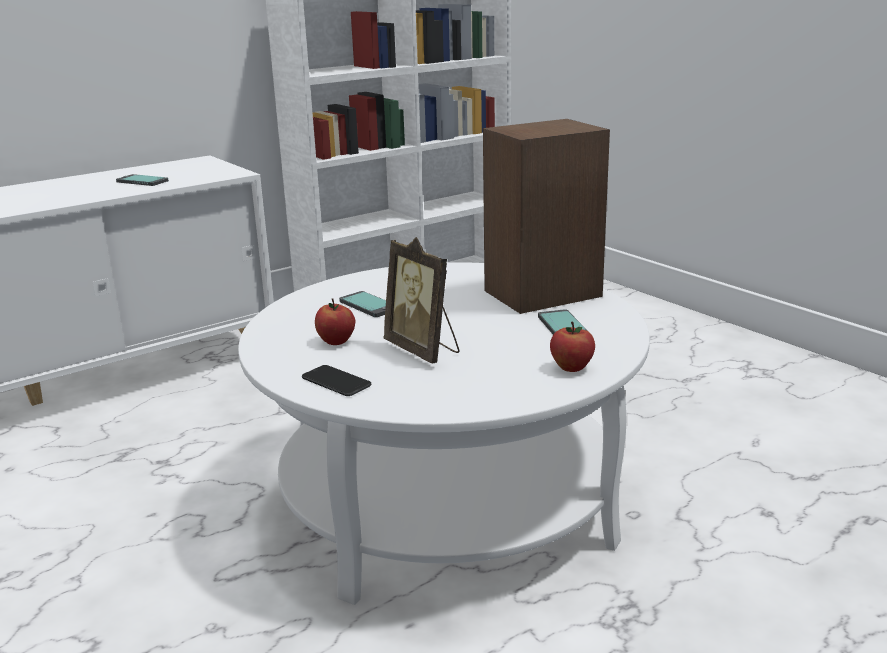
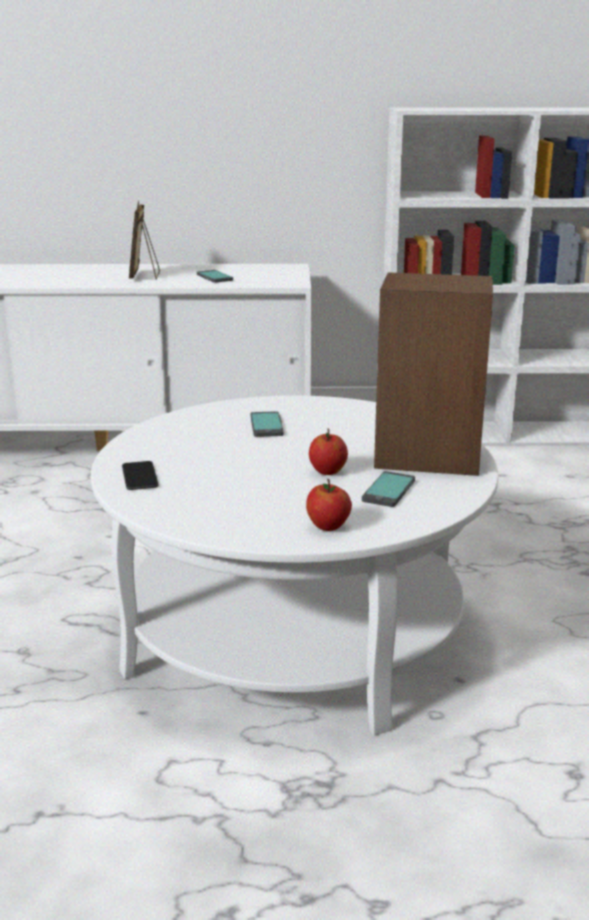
camera: 35 degrees right, 0 degrees up
(336, 341) = (193, 447): apple -> apple (328, 471)
(424, 350) = (242, 473): picture frame -> picture frame (145, 276)

